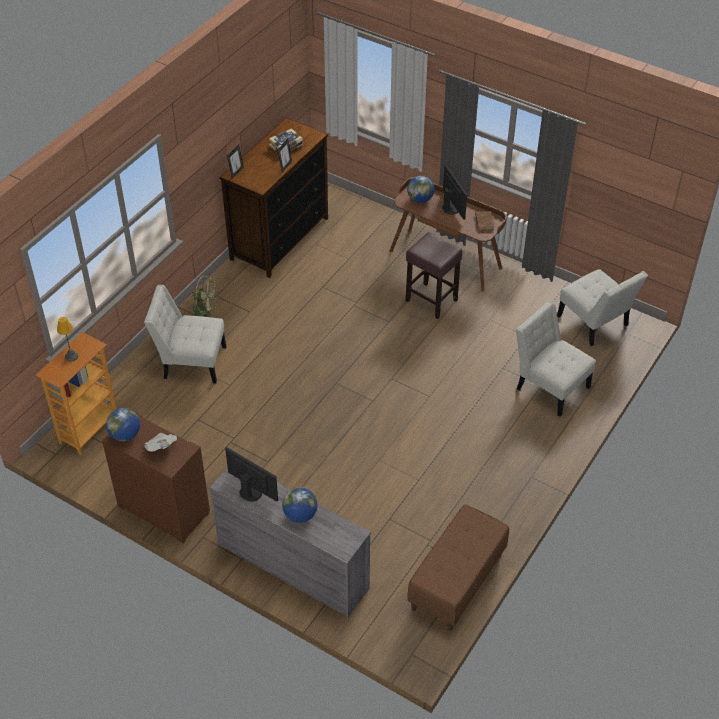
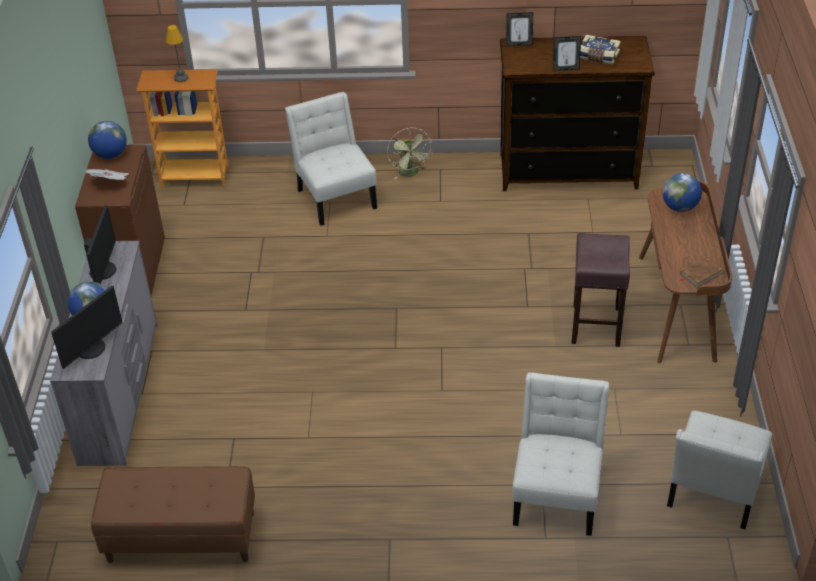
camera: 60 degrees right, 5 degrees down
(451, 208) = (694, 237): monitor -> monitor (92, 349)

